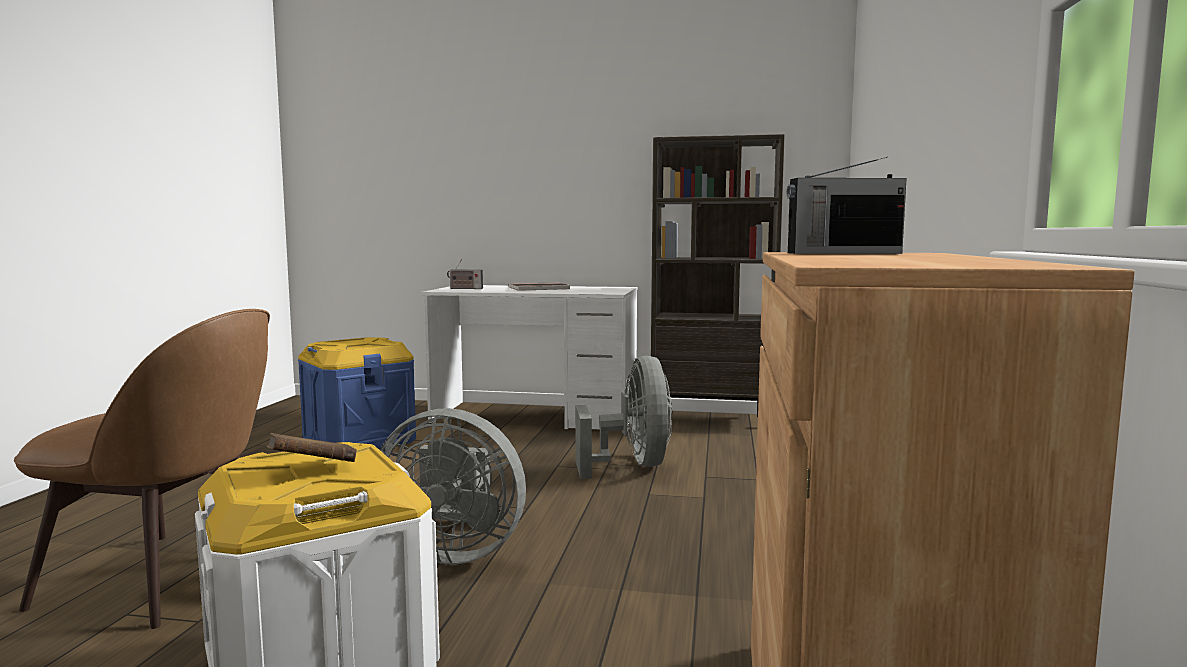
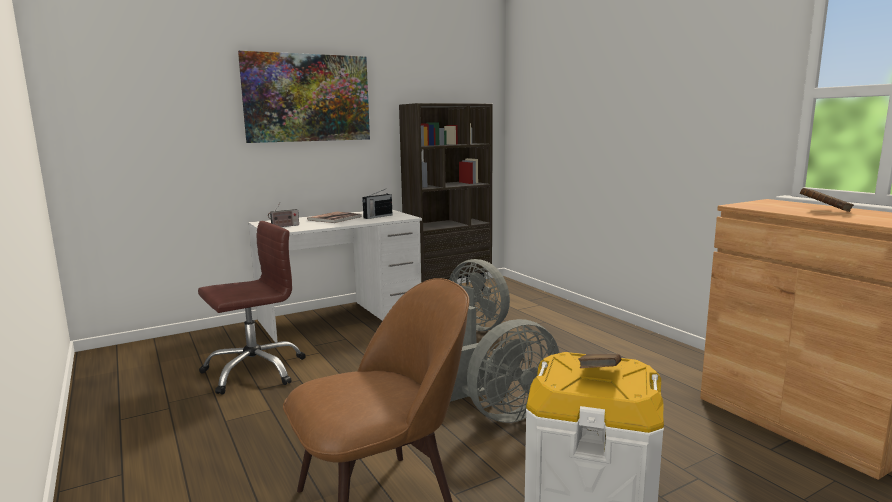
camera: 40 degrees left, 5 degrees up
(359, 440) = (254, 371): blue storage box -> brown office chair
(536, 139) = (307, 98): none -> picture
(841, 253) = (770, 206): radio -> radio (377, 216)
(886, 256) = (824, 211): none -> brown book

